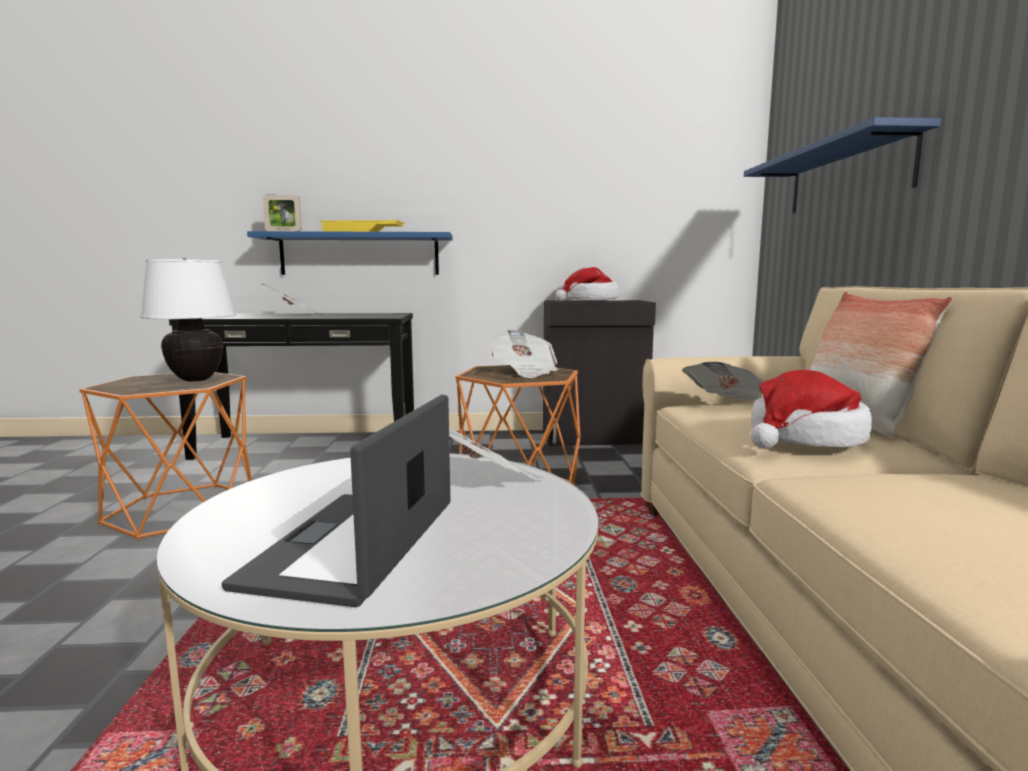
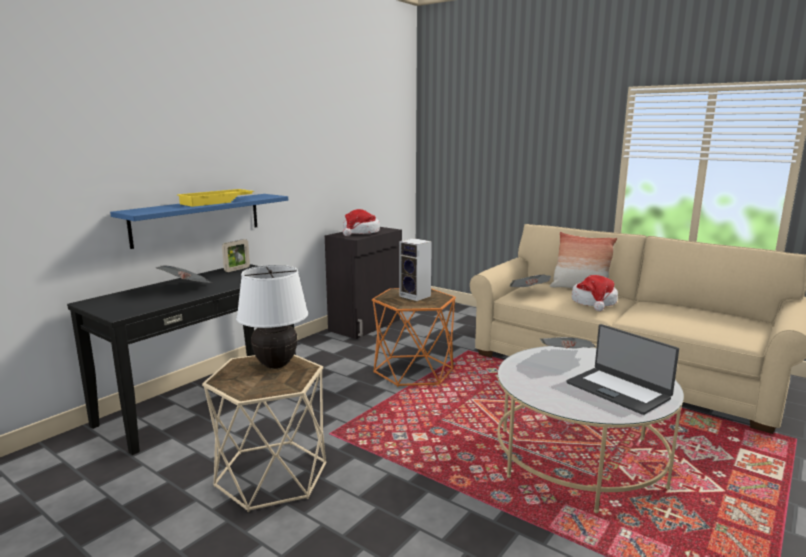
camera: 50 degrees left, 5 degrees up
(181, 510) = (272, 474): orange side table -> beige side table
(283, 231) = (161, 210): picture frame -> picture frame (237, 269)
(524, 372) = (416, 296): newspaper -> speaker
(847, 176) = (495, 156): blue shelf -> none

